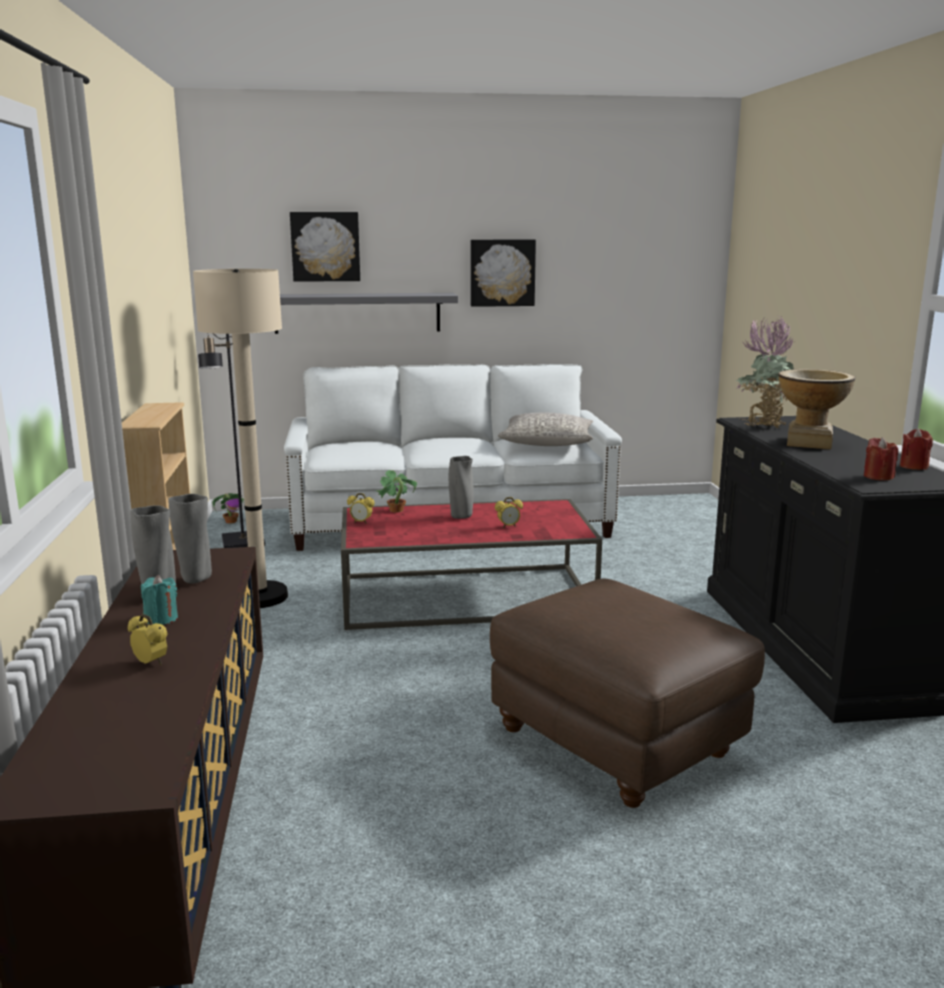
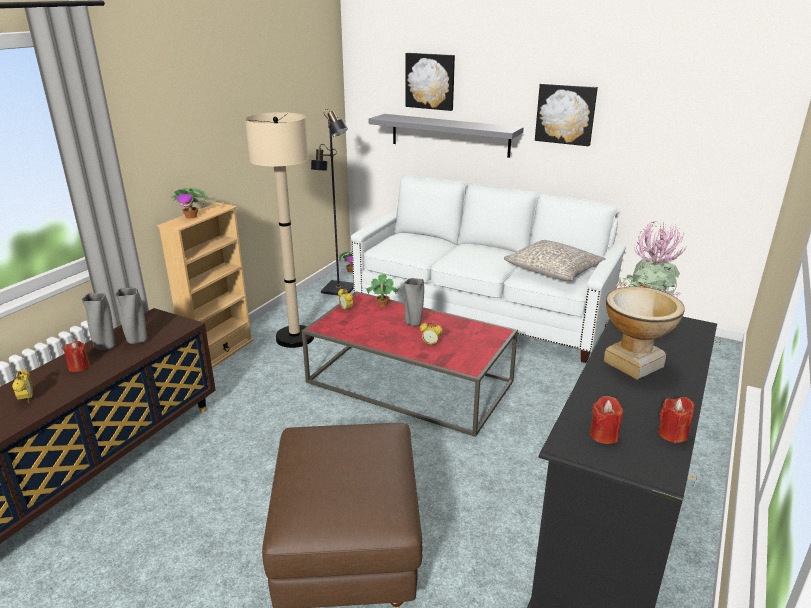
camera: 35 degrees right, 10 degrees up
(146, 416) = (191, 216): none -> potted plant
(161, 619) = (79, 367): turquoise candle -> red candle

